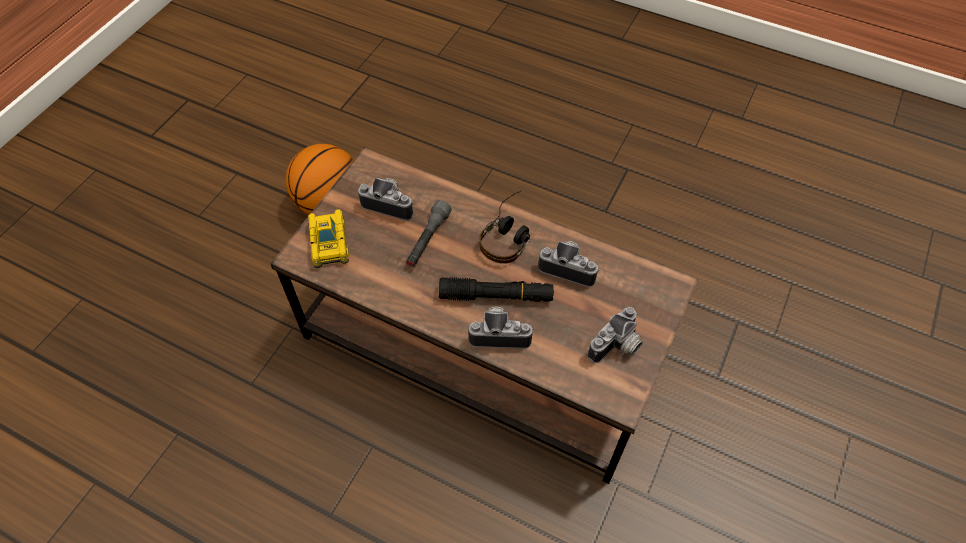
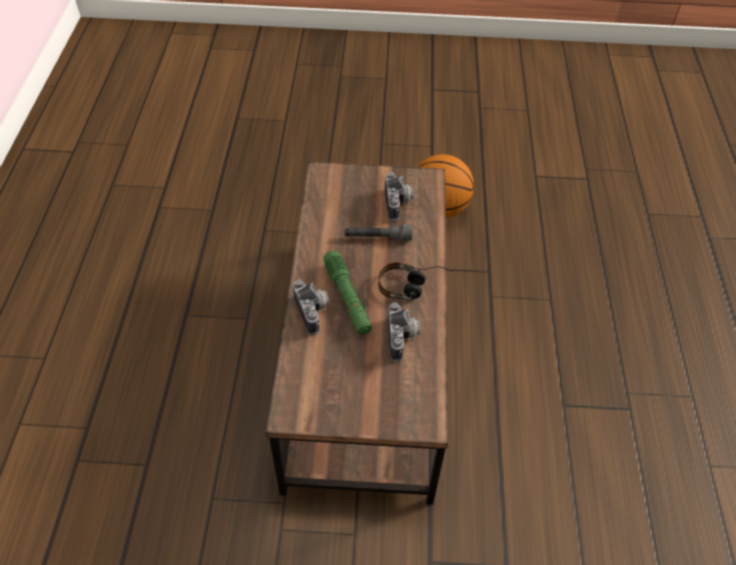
camera: 65 degrees right, 5 degrees down
(329, 242) = (343, 184): toy car -> none
(496, 296) = (347, 298): black flashlight -> green flashlight
(617, 347) = (339, 397): camera -> none

